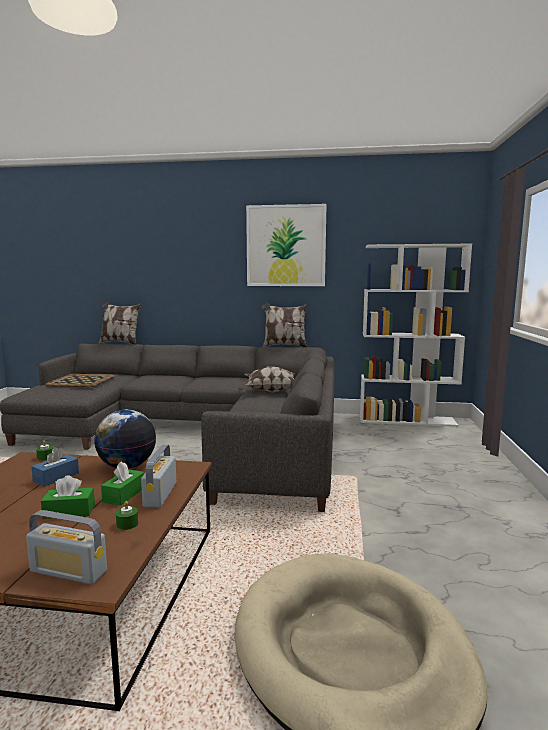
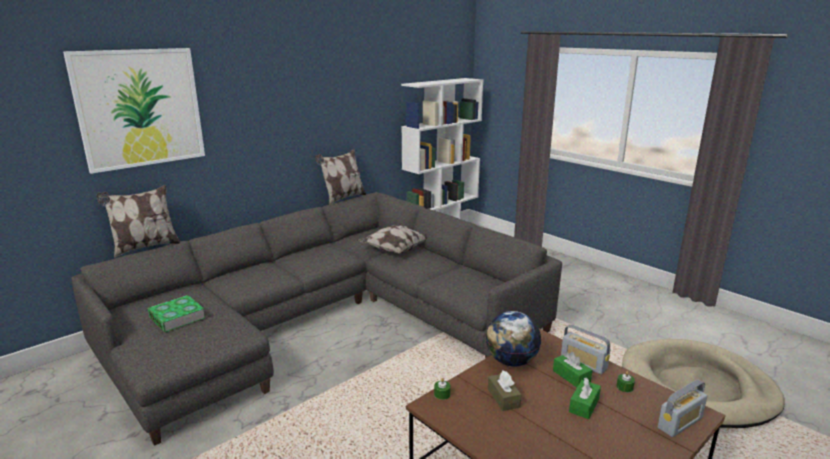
camera: 50 degrees left, 10 degrees up
(56, 477) = (503, 398): blue tissue box -> brown tissue box
(80, 381) = (177, 317): tray -> book
(286, 246) = (330, 88): picture -> picture (140, 108)

